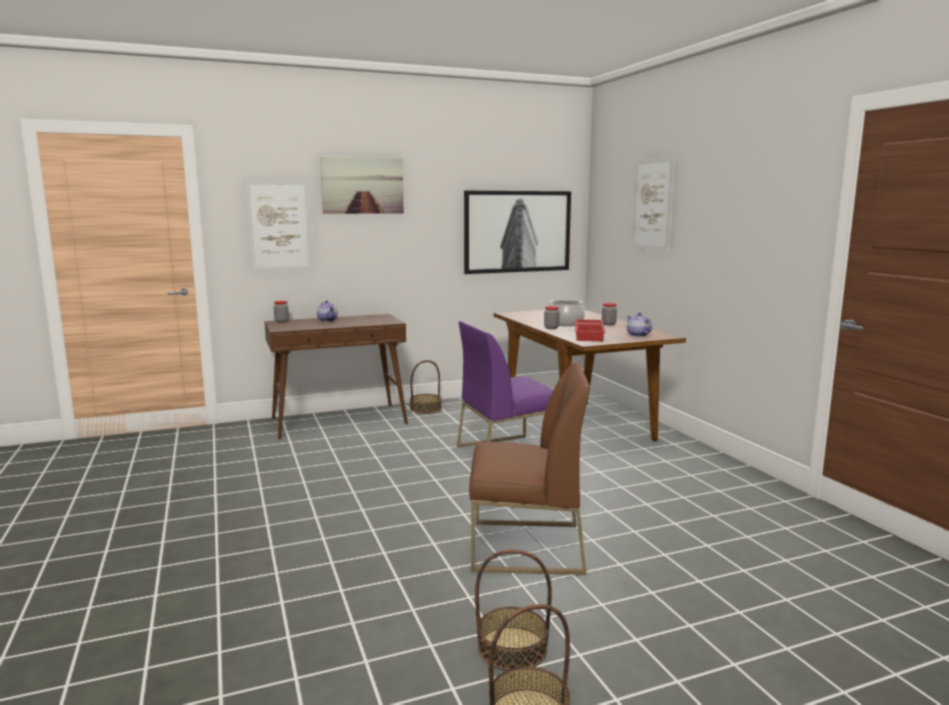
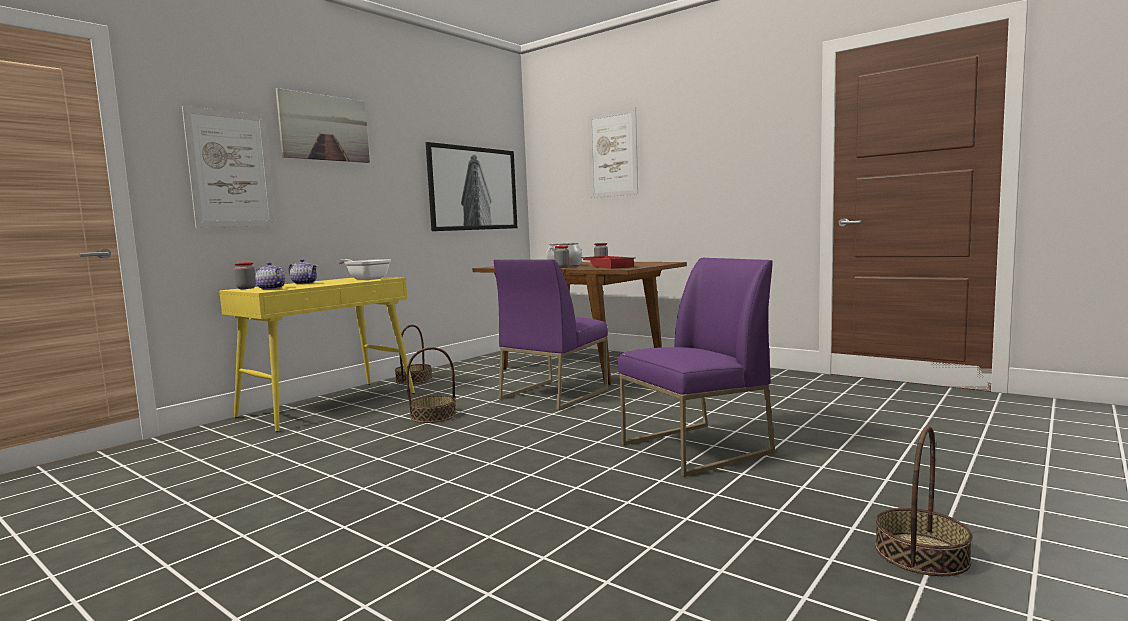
camera: 30 degrees left, 5 degrees down
(339, 421) = (329, 404): brown console table -> yellow console table
(376, 321) = (366, 279): none -> frying pan
(512, 648) = (818, 515): basket -> basket (433, 416)
(526, 547) = (695, 449): brown chair -> purple chair
(637, 335) = (647, 263): teapot -> teapot (270, 289)

